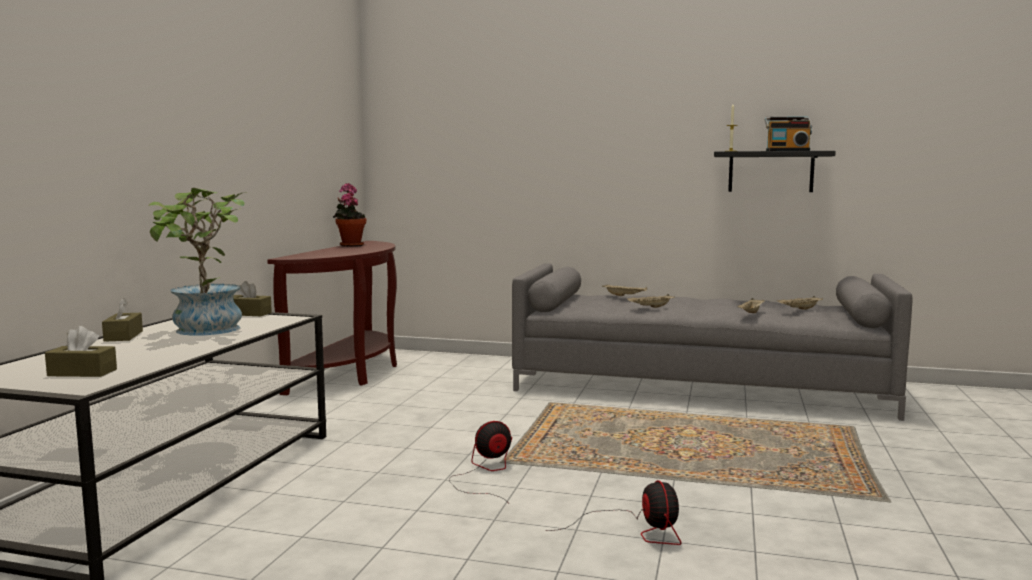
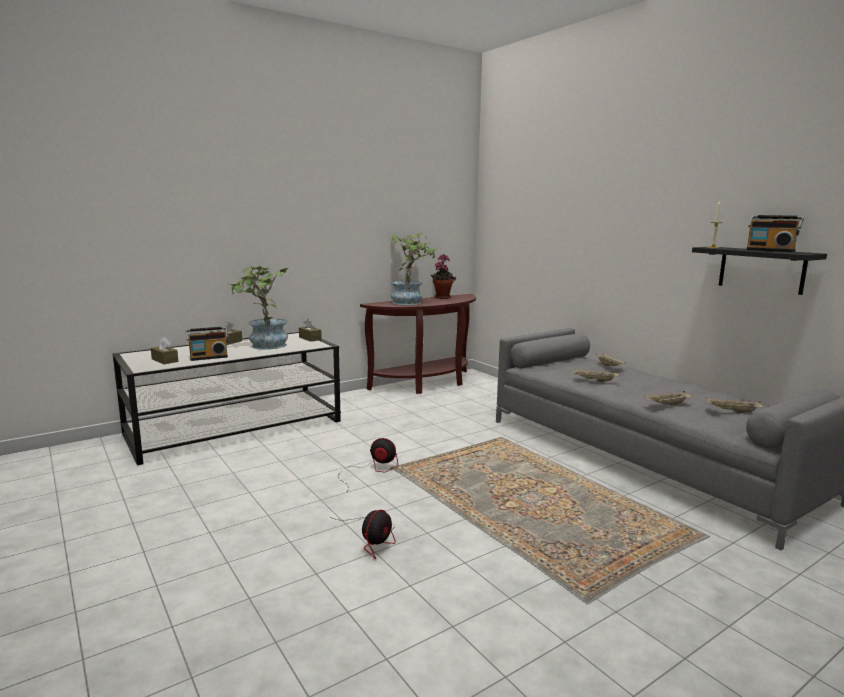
camera: 40 degrees right, 5 degrees up
(156, 356) = (208, 357): none -> radio
(332, 252) = (411, 302): none -> potted plant

